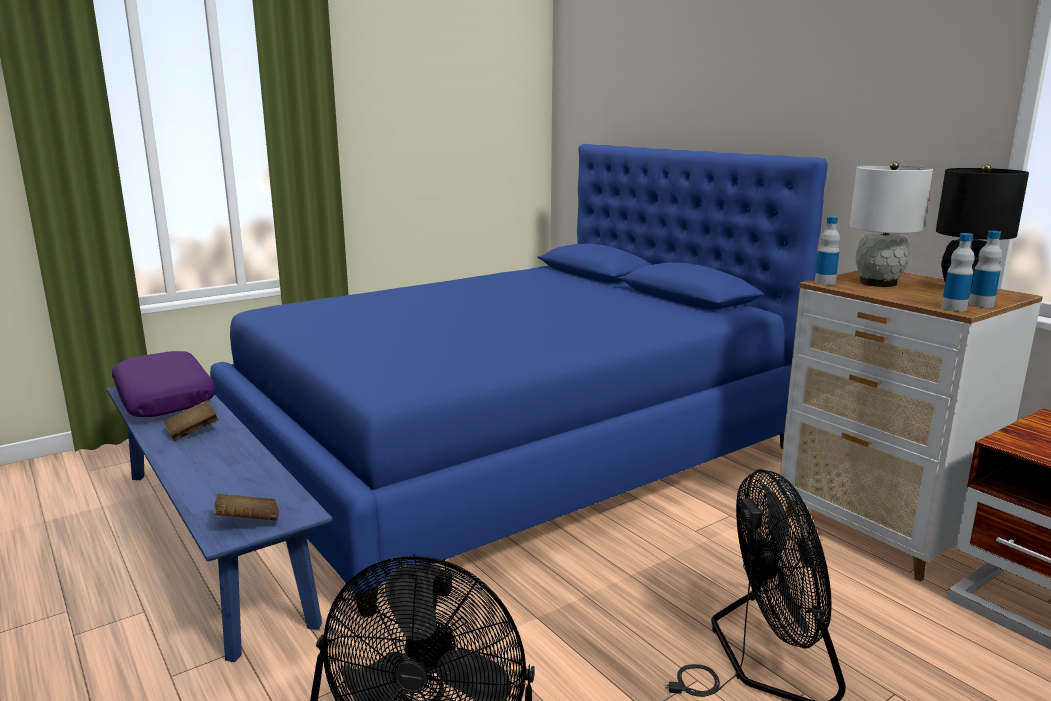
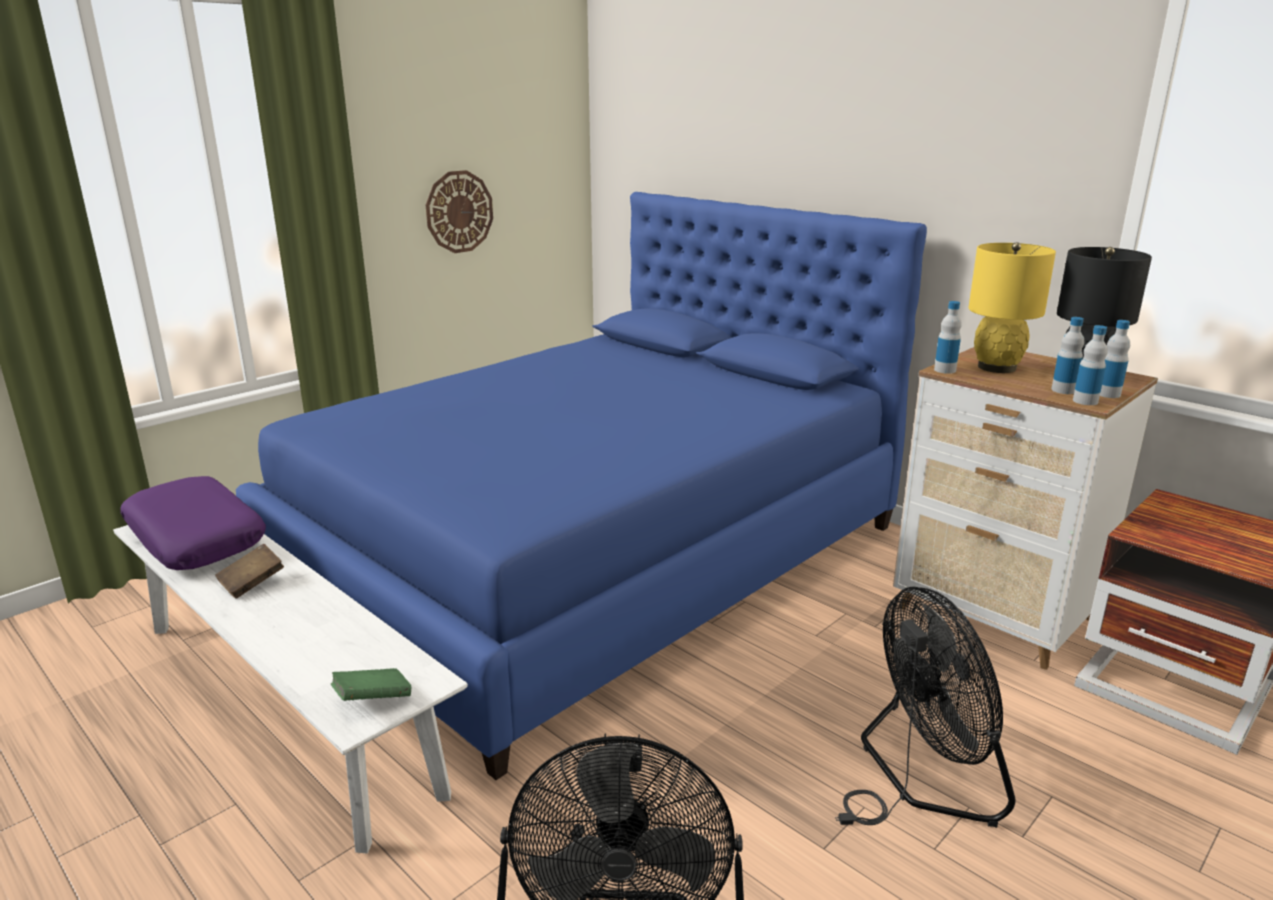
camera: 10 degrees left, 5 degrees up
(212, 540) = (284, 703): blue bench -> white bench
(248, 522) = (373, 700): brown book -> green book
(430, 156) = (459, 212): none -> wall clock
(878, 283) = (997, 367): white table lamp -> yellow table lamp
(936, 300) = (1063, 390): none -> bottle

